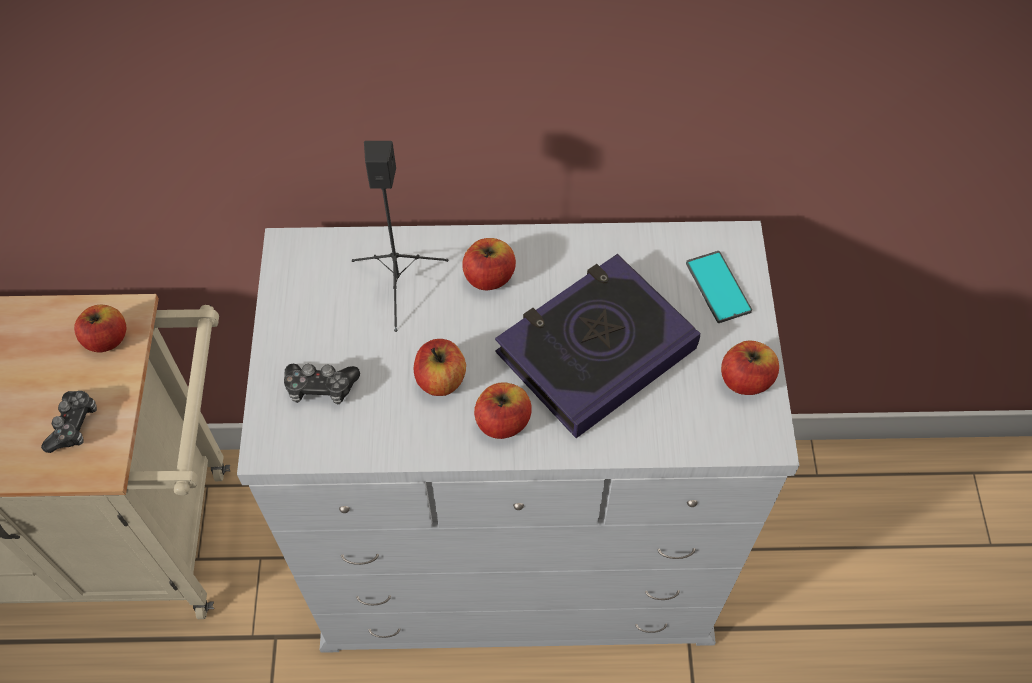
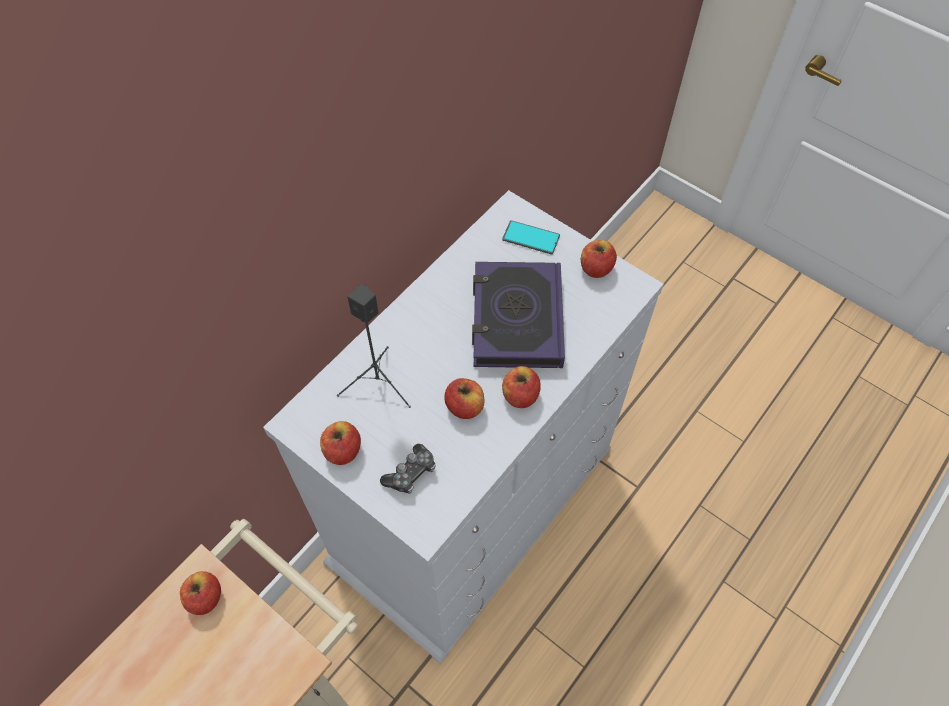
camera: 50 degrees left, 0 degrees up
(74, 425) = (252, 662): game controller -> none
(489, 277) = (420, 335): apple -> apple (342, 450)

